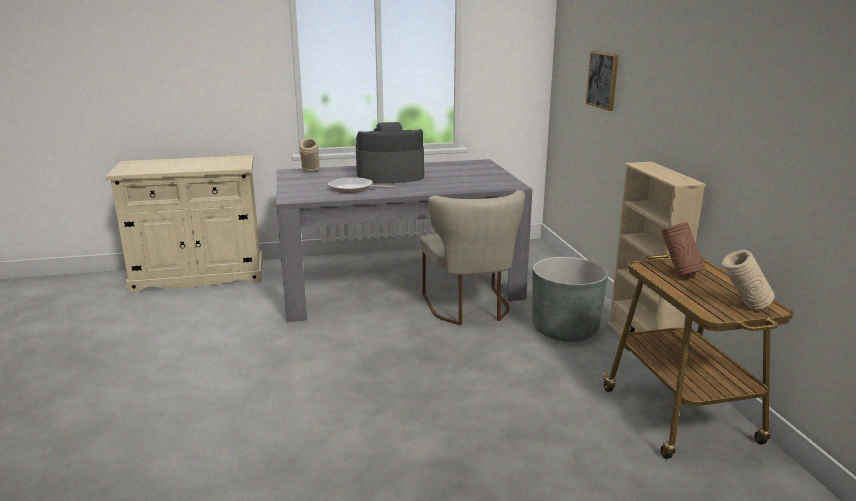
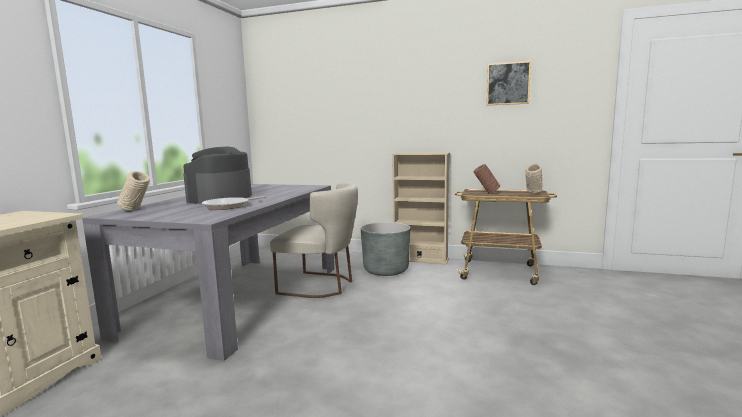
camera: 60 degrees left, 10 degrees down
(603, 80) = (325, 114): picture -> picture (508, 83)

